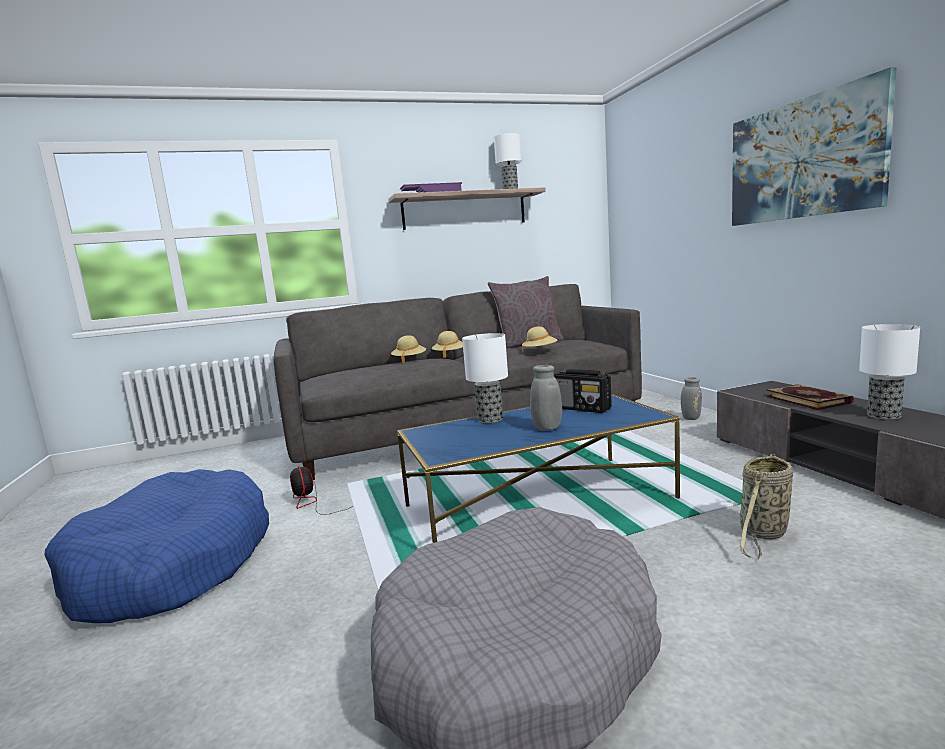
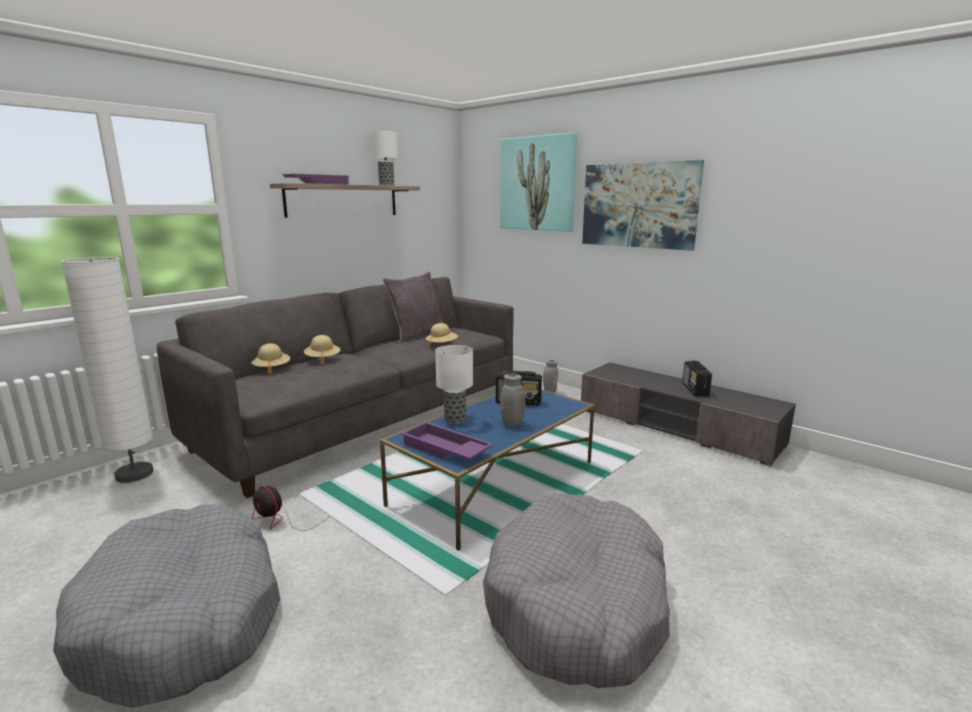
camera: 30 degrees left, 5 degrees up
(173, 565) = (184, 619): blue dog bed -> grey dog bed
(254, 452) = (134, 474): none -> white floor lamp
(444, 444) = (444, 449): none -> purple tray
(449, 354) = (356, 350): beige hat -> beige hat (271, 368)
(681, 163) = (537, 184): none -> picture
(762, 534) = (655, 481): basket -> none
(808, 399) = (645, 379): book -> none
(884, 416) = (695, 390): table lamp -> radio

